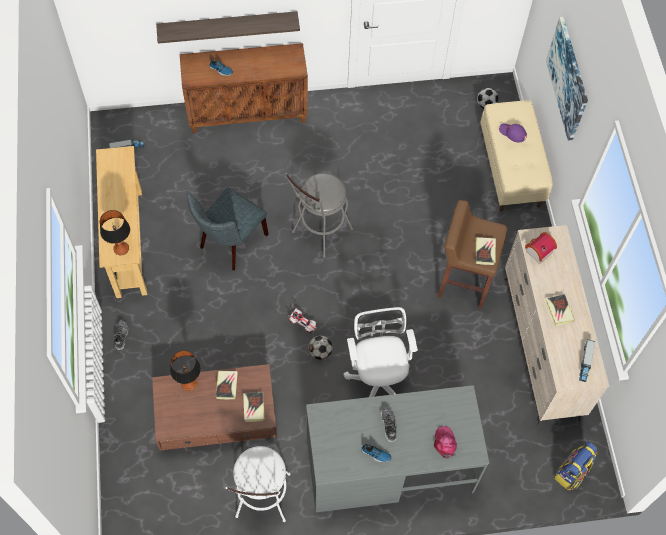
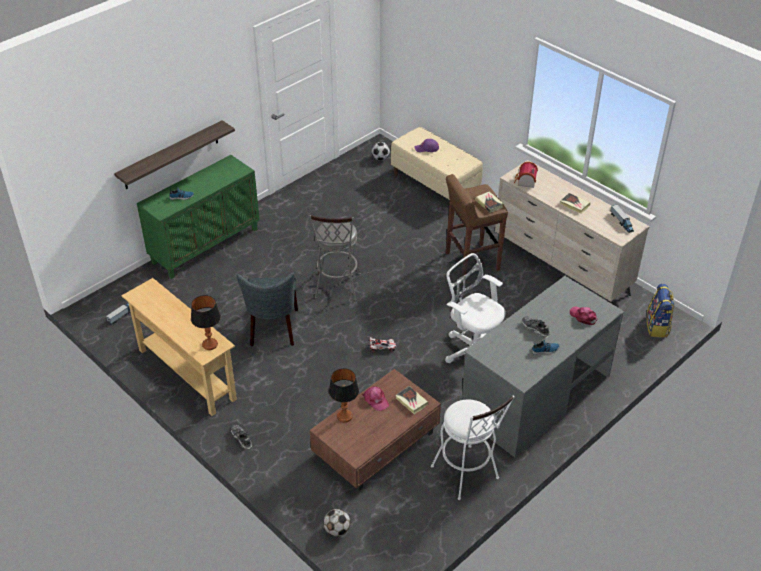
camera: 35 degrees left, 20 degrees down
(227, 385) = (376, 400): book -> pink cap
(248, 113) = (205, 245): brown cabinet -> green cabinet
(320, 352) = (413, 358): football -> football (337, 530)
(568, 79) = (459, 66): picture -> none

